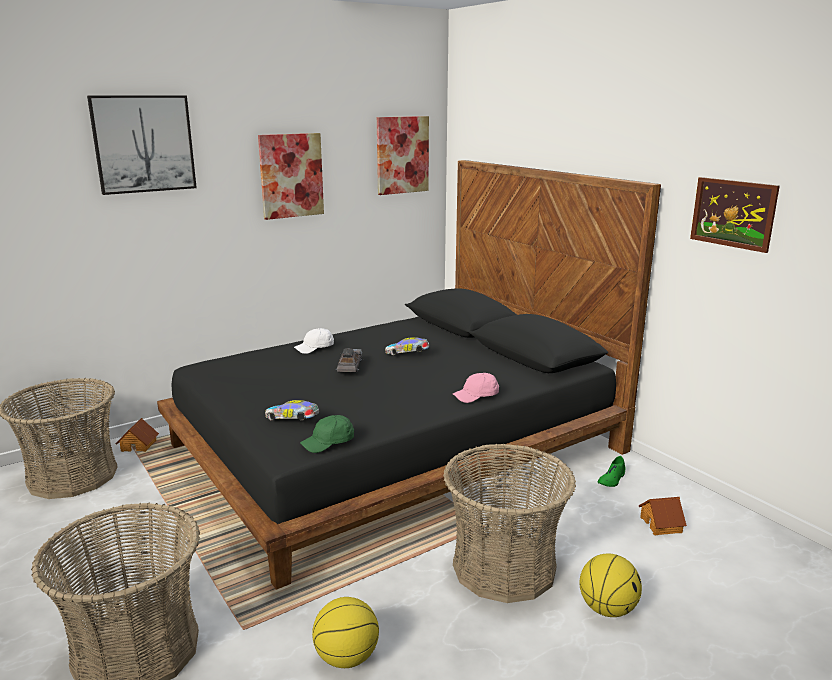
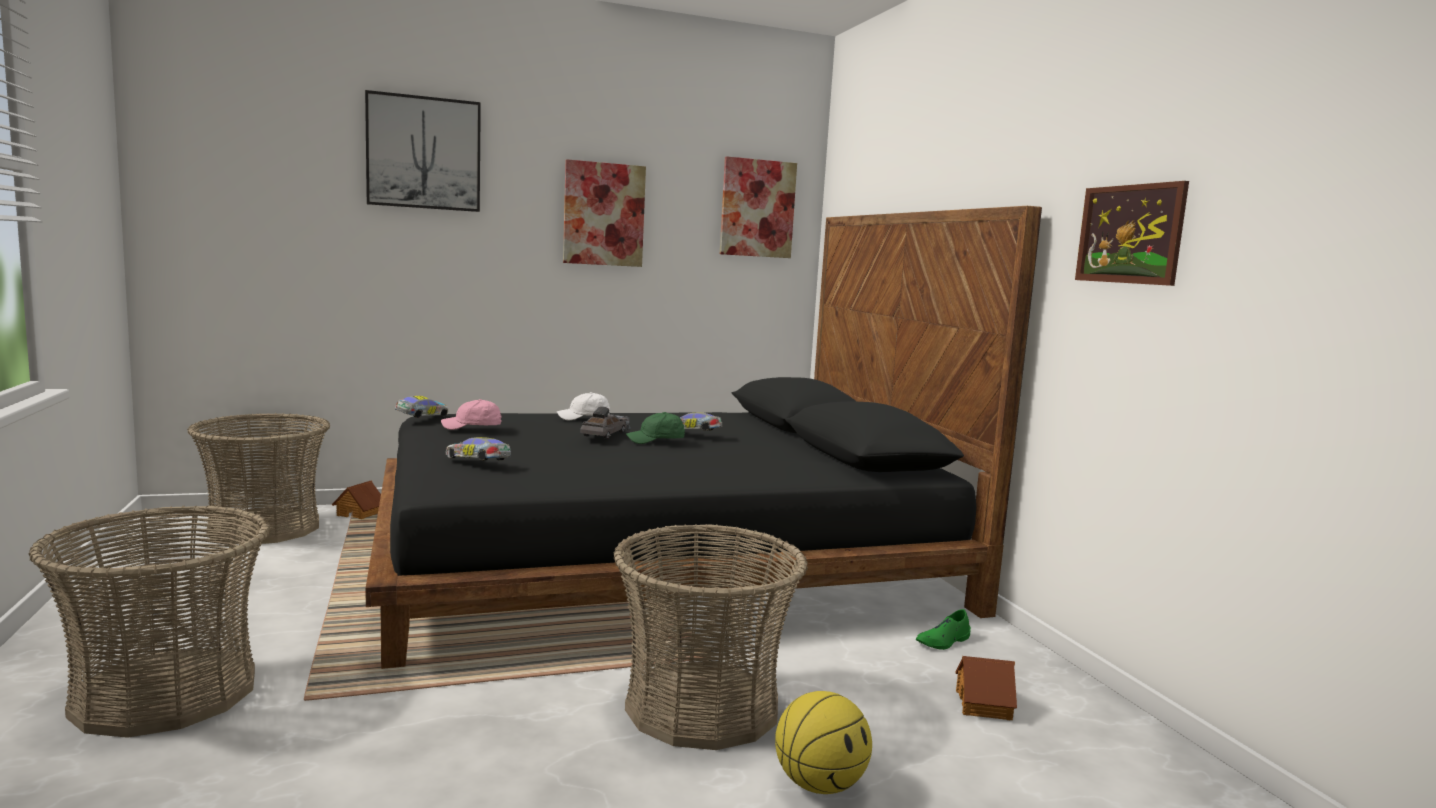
camera: 15 degrees right, 10 degrees down
(196, 372) = (422, 418): none -> toy car
(329, 443) = (496, 486): green cap -> green cap (656, 440)
(346, 657) = (401, 756): basketball -> none
(476, 396) = (740, 476): pink cap -> pink cap (472, 427)

